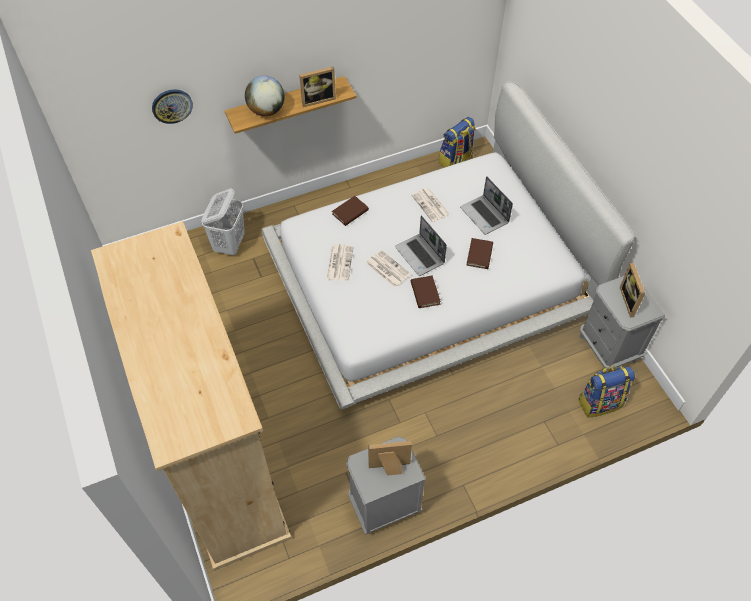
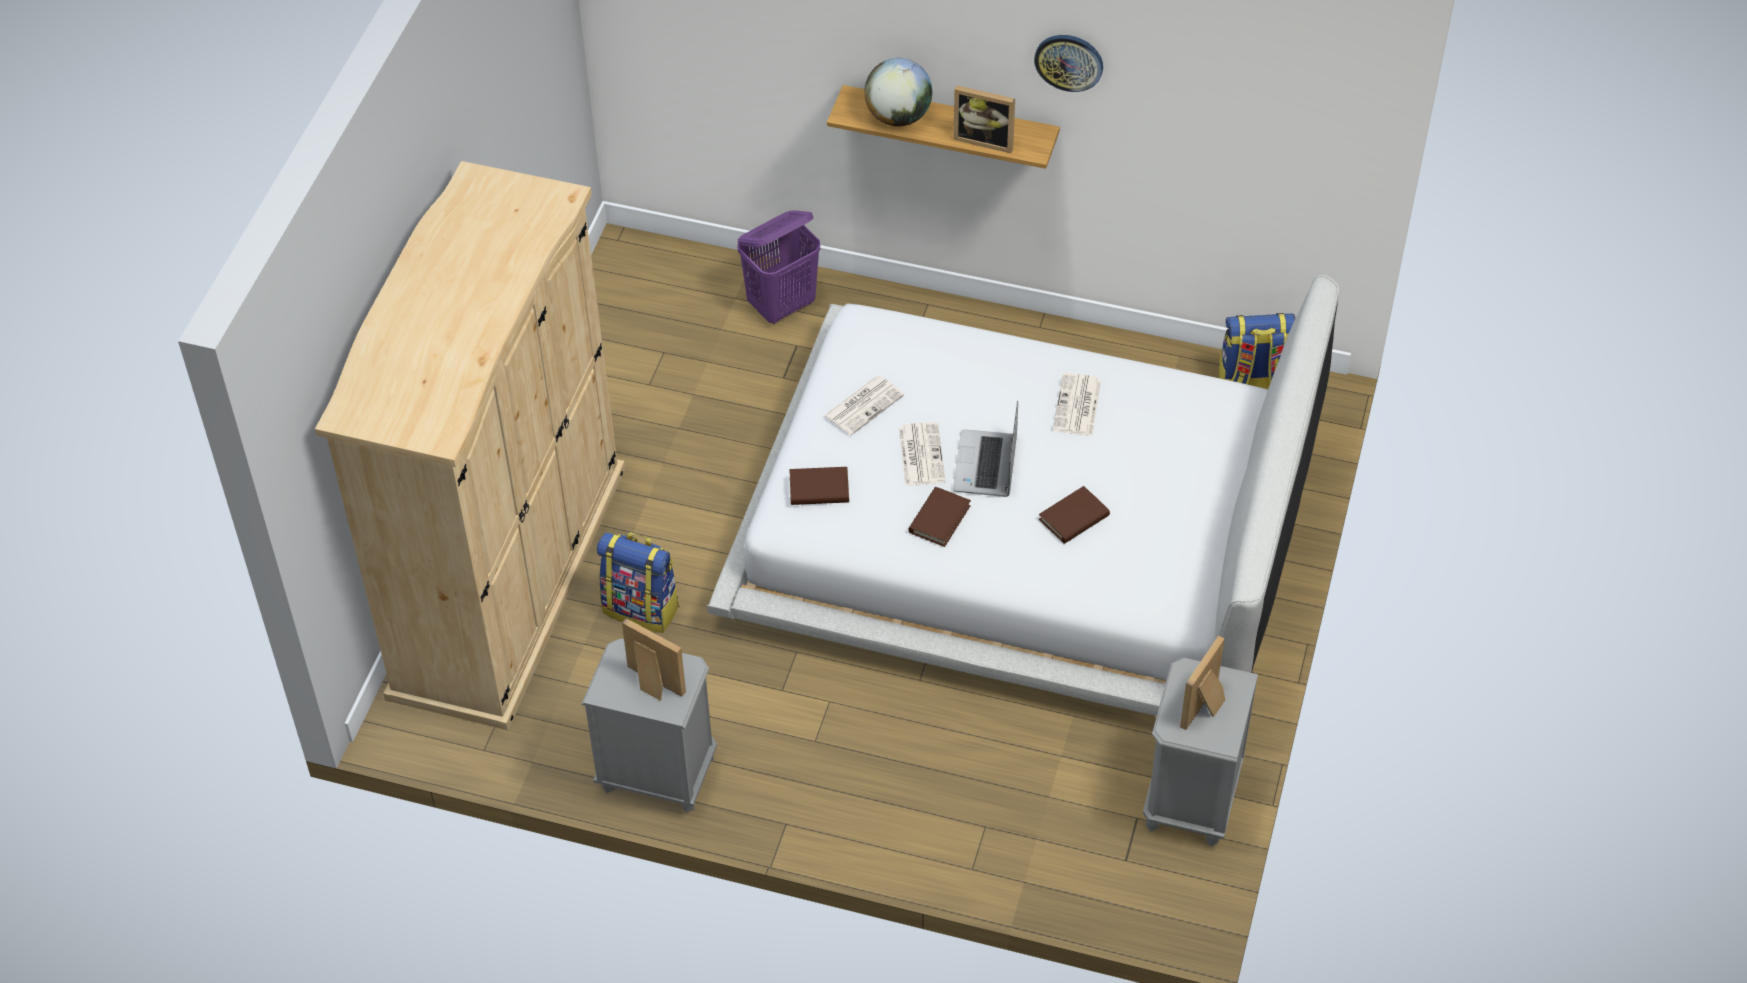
camera: 40 degrees right, 5 degrees down
(172, 105) = (761, 38): wall clock -> wall clock (1069, 61)
(229, 244) = (782, 306): white laundry basket -> purple laundry basket
(350, 212) = (949, 346): brown book -> brown book (819, 489)
(485, 215) = (1143, 470): laptop -> none
(599, 402) = (1095, 859): backpack -> backpack (642, 608)

